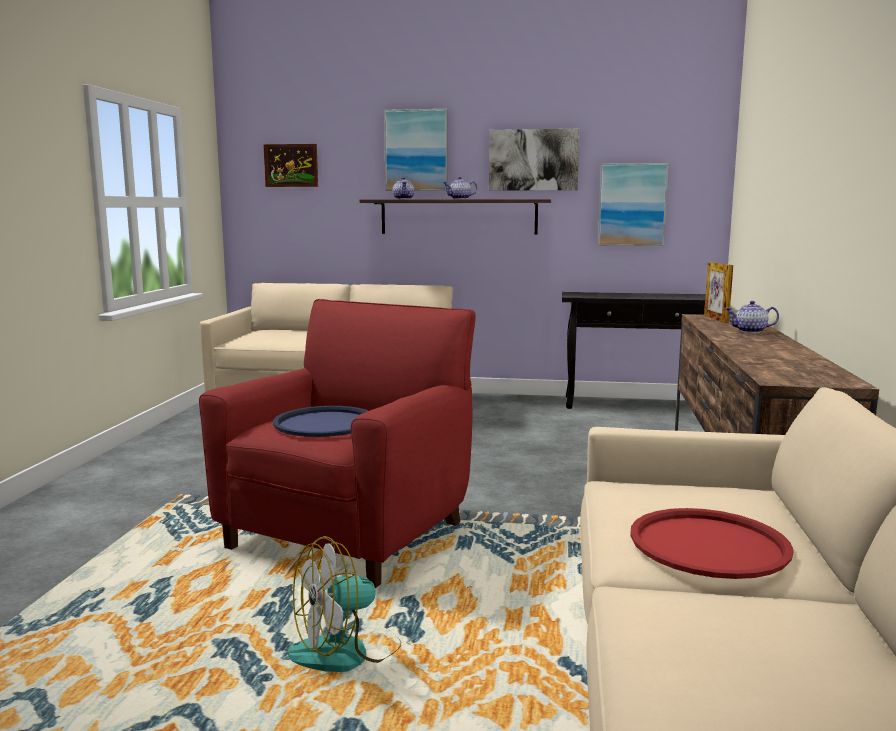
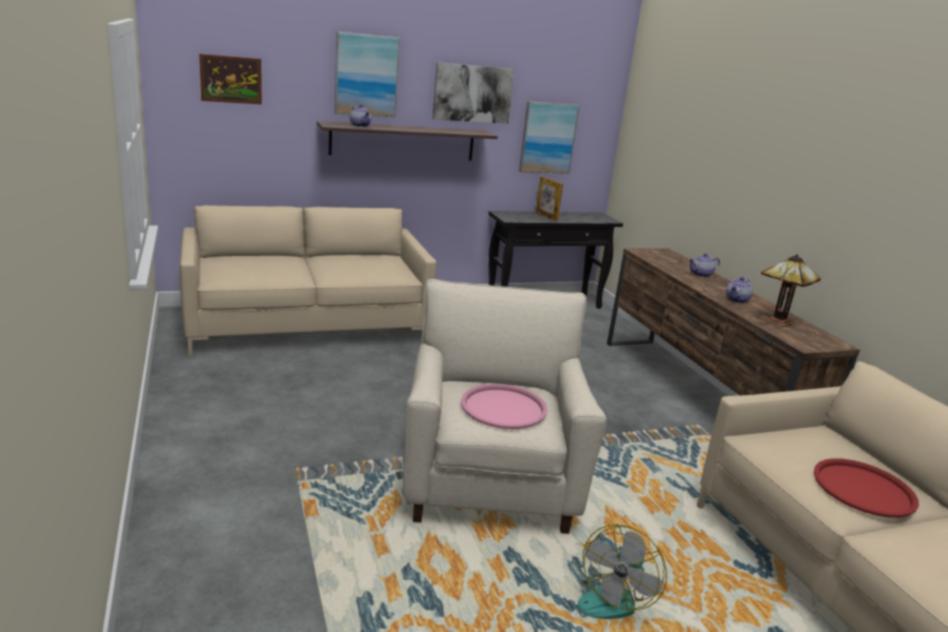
camera: 30 degrees left, 10 degrees up
(325, 423) = (503, 407): blue tray -> pink tray
(351, 534) = (490, 483): red armchair -> beige armchair
(460, 199) = (415, 129): teapot -> teapot (737, 300)
(716, 319) = (656, 256): picture frame -> picture frame (546, 216)
(782, 363) = (776, 321): none -> table lamp

